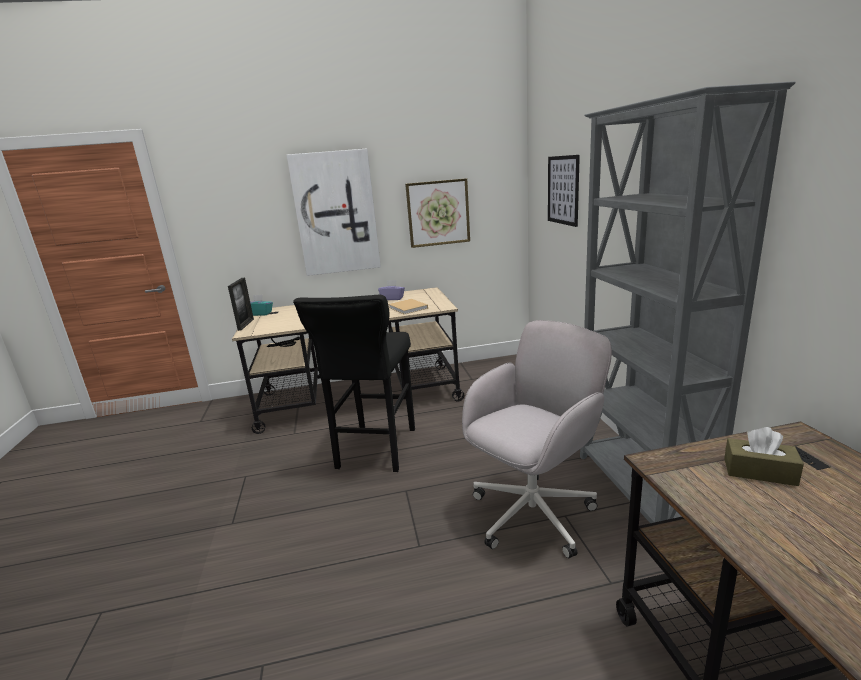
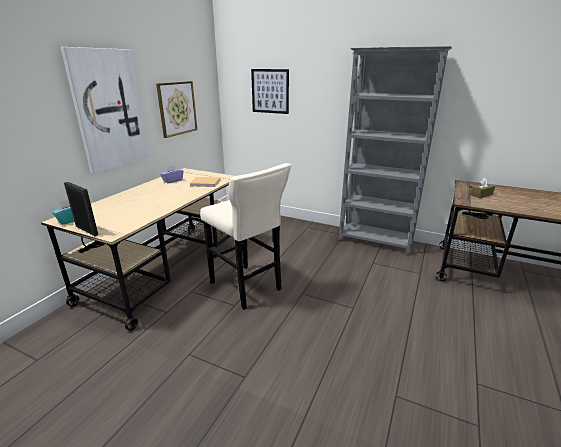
camera: 55 degrees left, 5 degrees up
(375, 451) = (247, 288): black stool -> beige stool
(533, 514) = (364, 269): grey office chair -> none

